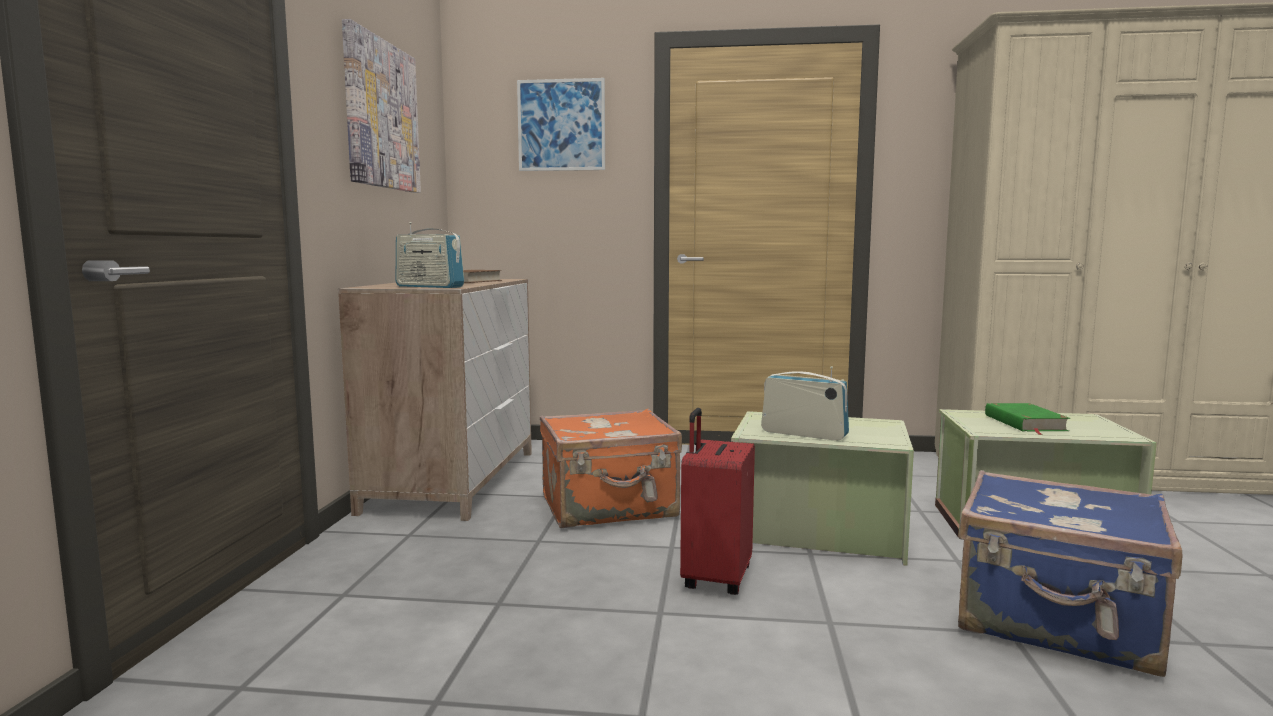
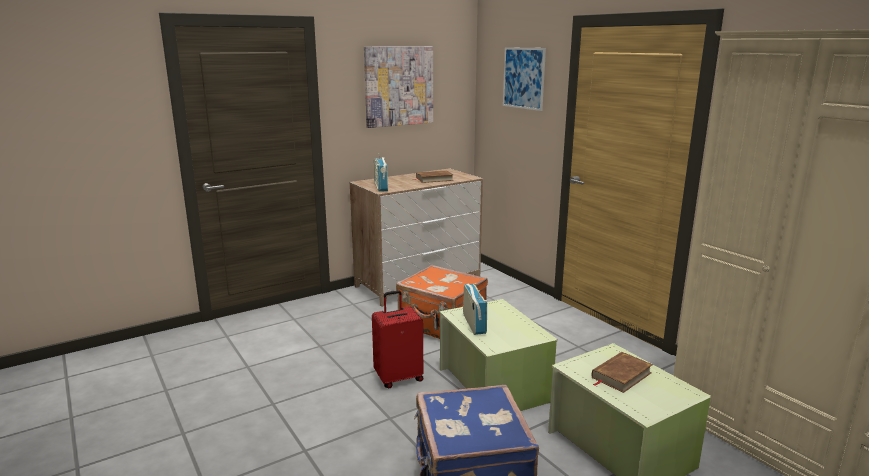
camera: 50 degrees right, 10 degrees up
(1024, 423) = (621, 375): green book -> brown book

